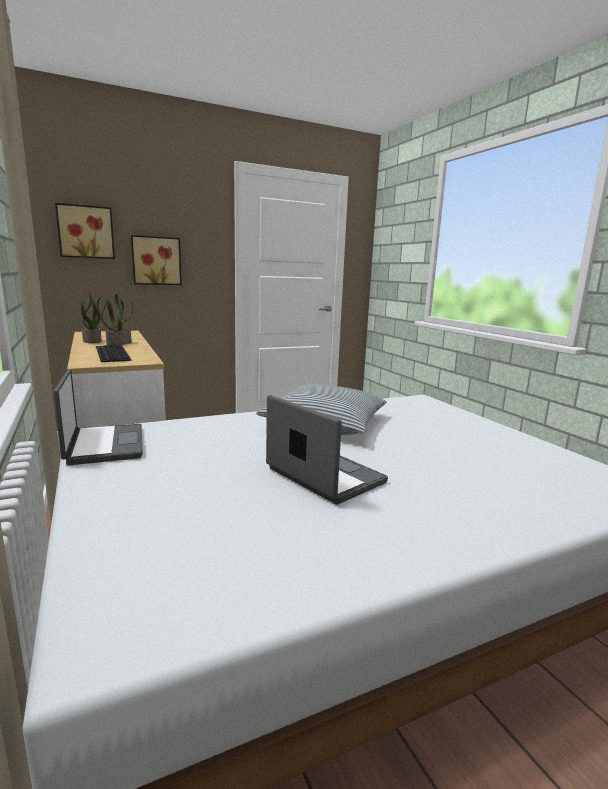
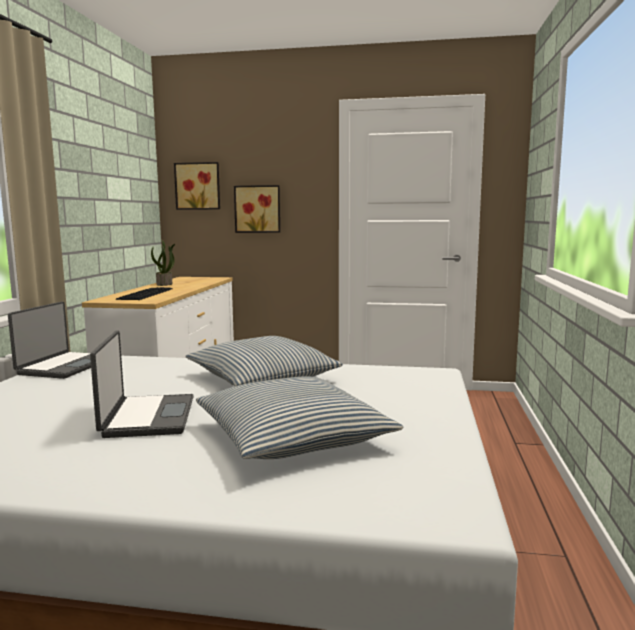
camera: 35 degrees right, 5 degrees down
(119, 343) = (178, 287): potted plant -> none
(458, 464) = (292, 437): none -> pillow

